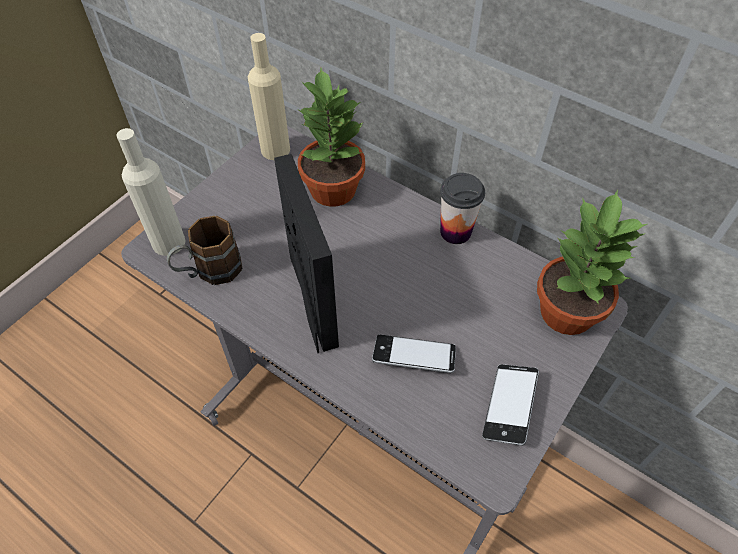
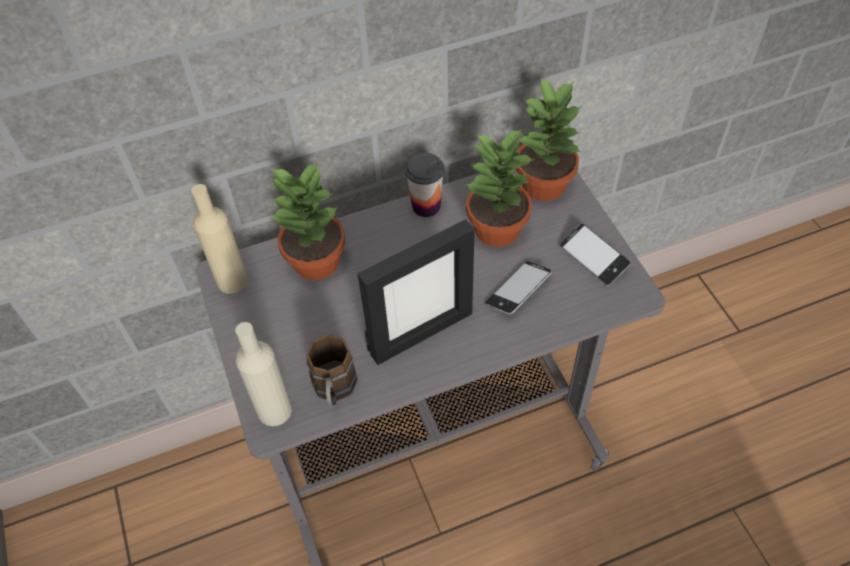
camera: 55 degrees left, 0 degrees up
(310, 301) = (420, 332): picture frame -> picture frame turned 135 degrees clockwise
(474, 300) = (495, 229): none -> potted plant

